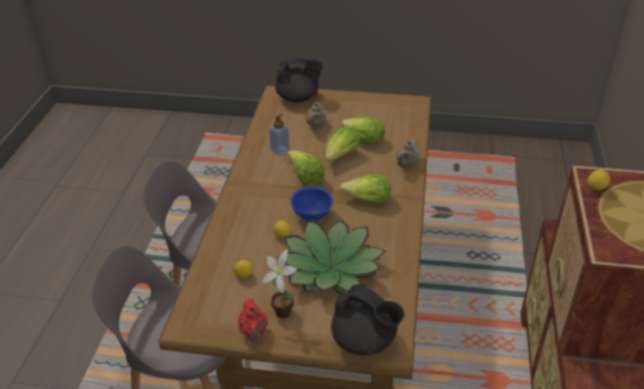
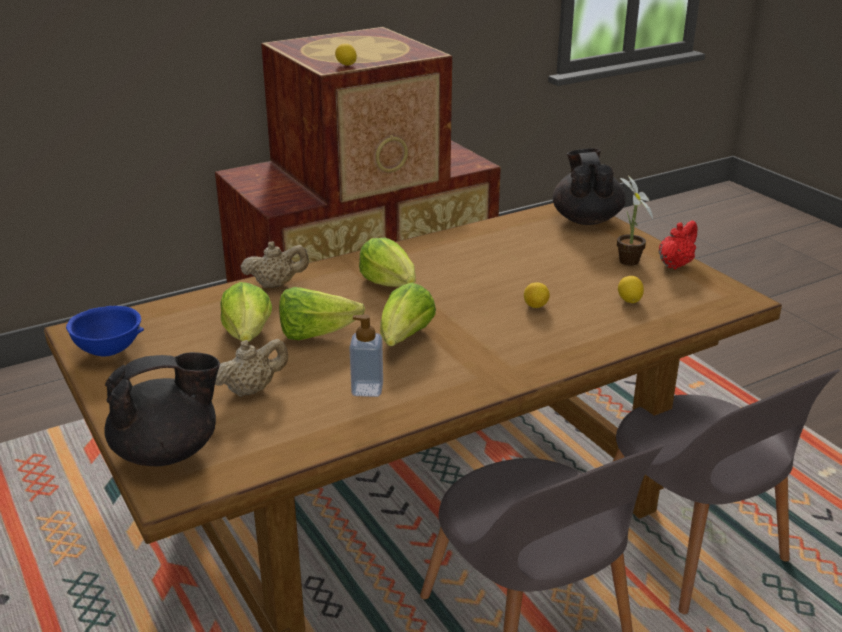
camera: 130 degrees left, 10 degrees down
(298, 98) = (168, 452): black teapot -> black teapot turned 105 degrees clockwise
(312, 215) = (471, 303): blue bowl -> blue bowl (109, 351)
(331, 267) = (532, 262): potted plant -> none

